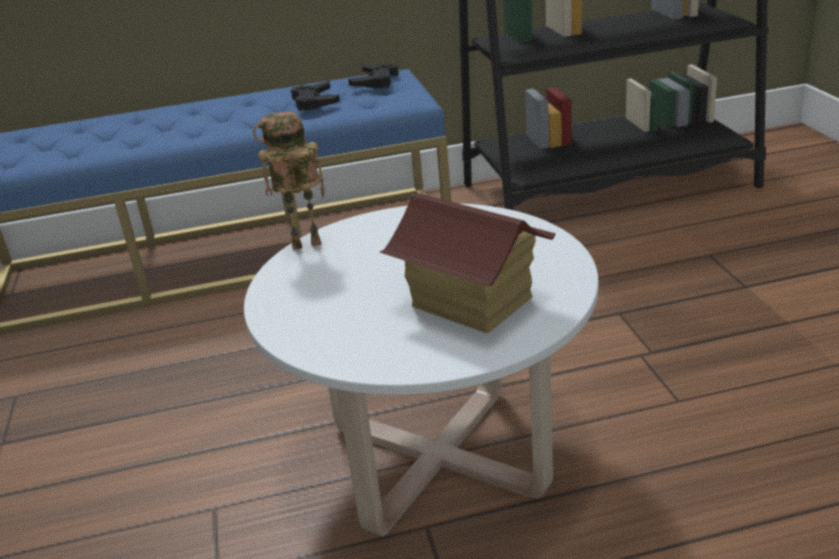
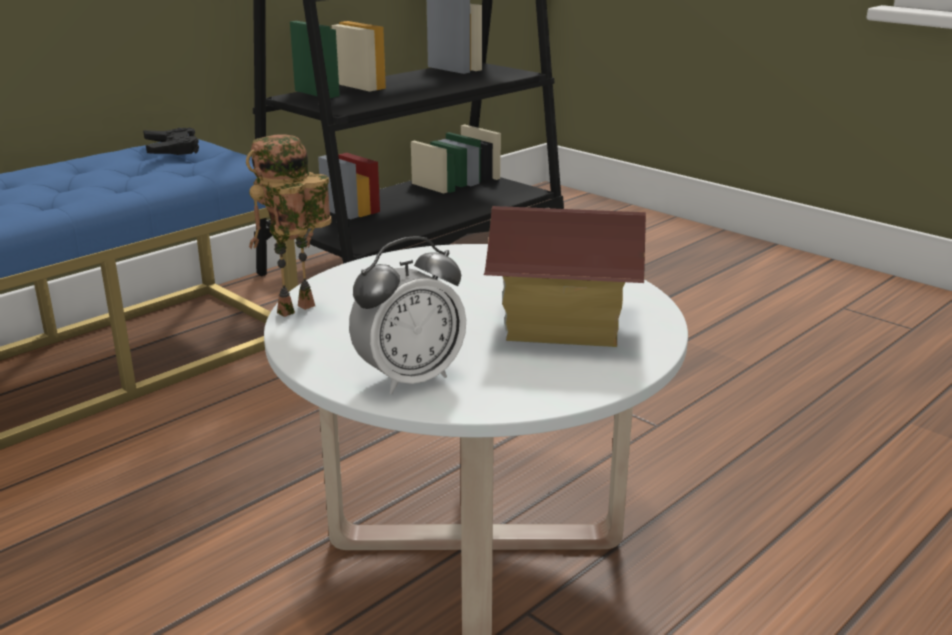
camera: 35 degrees left, 5 degrees down
(311, 323) = (409, 378): none -> alarm clock
(315, 102) = (114, 174): black game controller -> none

